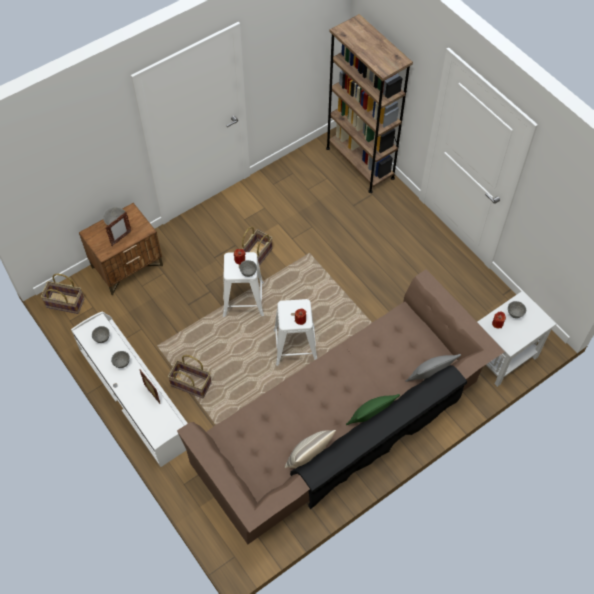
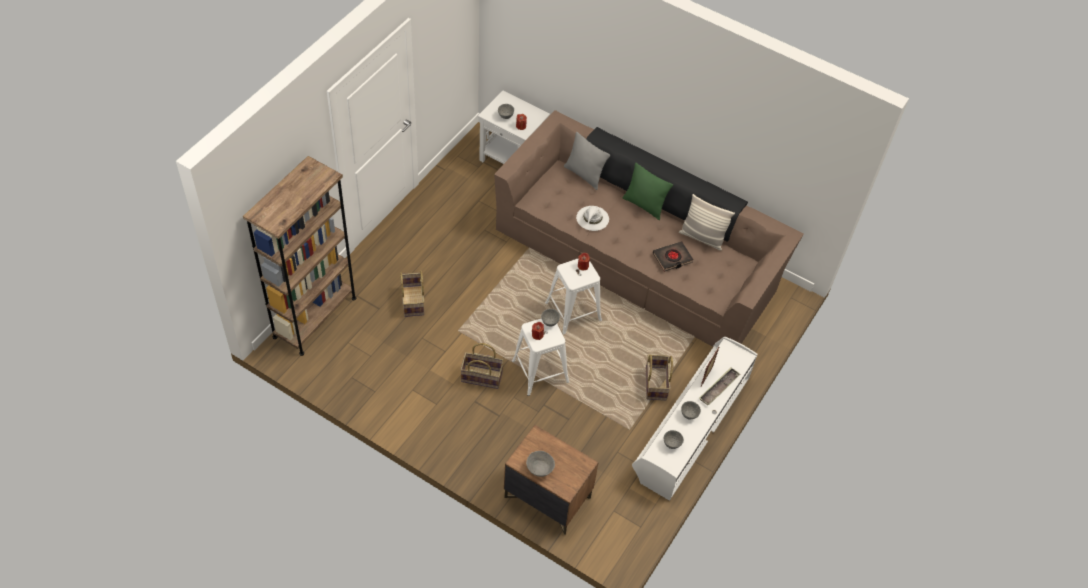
camera: 115 degrees left, 5 degrees down
(65, 303) = (622, 542): basket -> basket (413, 301)
(121, 238) = (559, 455): picture frame -> none
(136, 399) = (719, 388): none -> tray
(290, 413) = (672, 258): none -> black book
(365, 360) = (592, 218): none -> white hat

